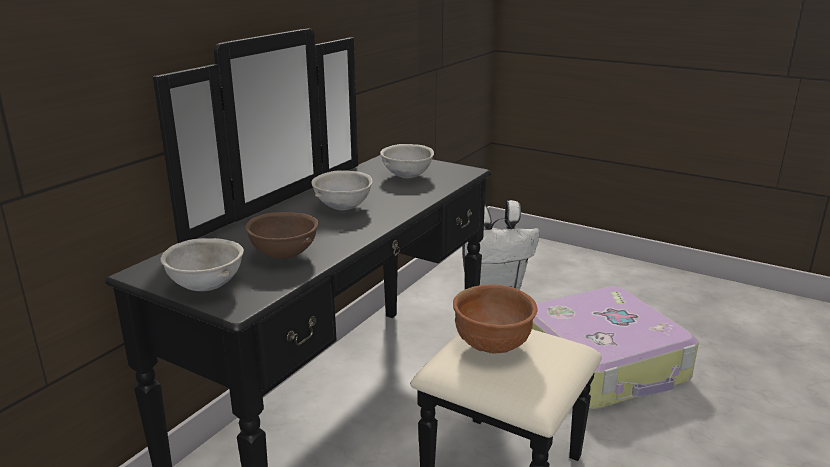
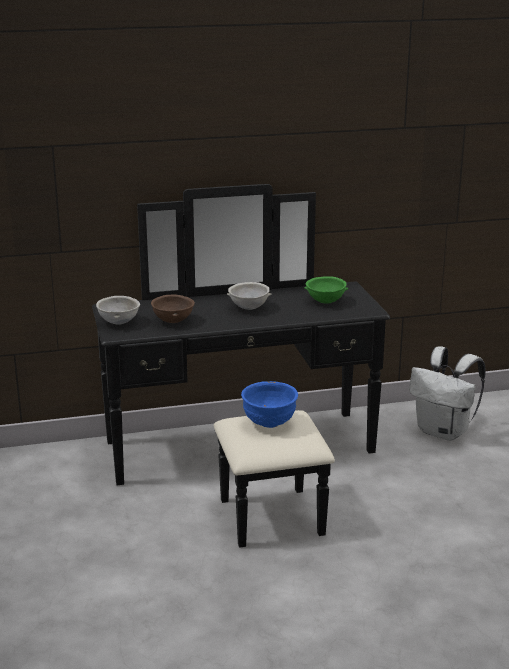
camera: 45 degrees right, 0 degrees up
(408, 177) = (325, 302): grey bowl -> green bowl
(492, 347) = (269, 423): brown bowl -> blue bowl
(604, 364) = (436, 506): suitcase -> none

